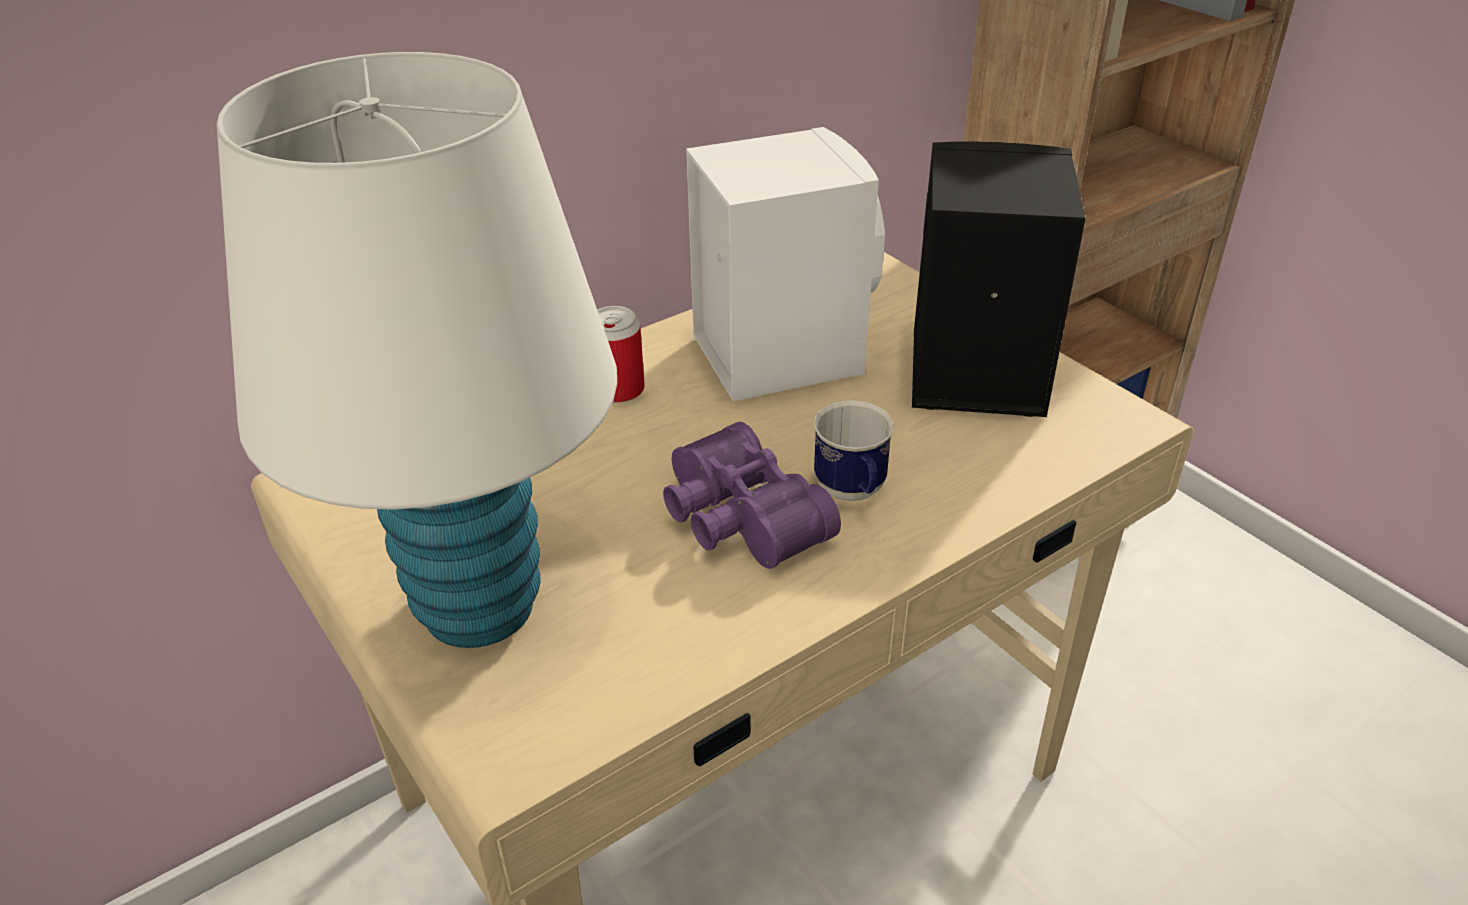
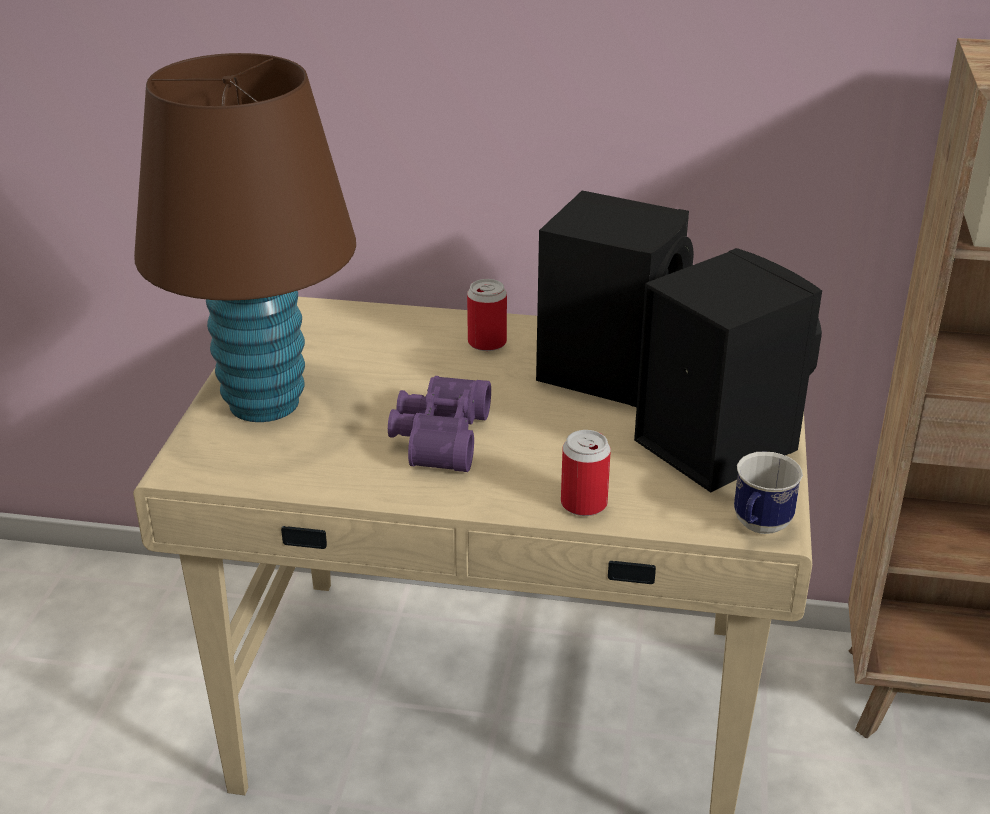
camera: 45 degrees right, 5 degrees down
(478, 607) = (264, 402): white table lamp -> brown table lamp
(777, 352) = (611, 369): white speaker -> black speaker
(853, 494) = (518, 462): mug -> mug (758, 528)
(974, 497) = (584, 504): none -> can

